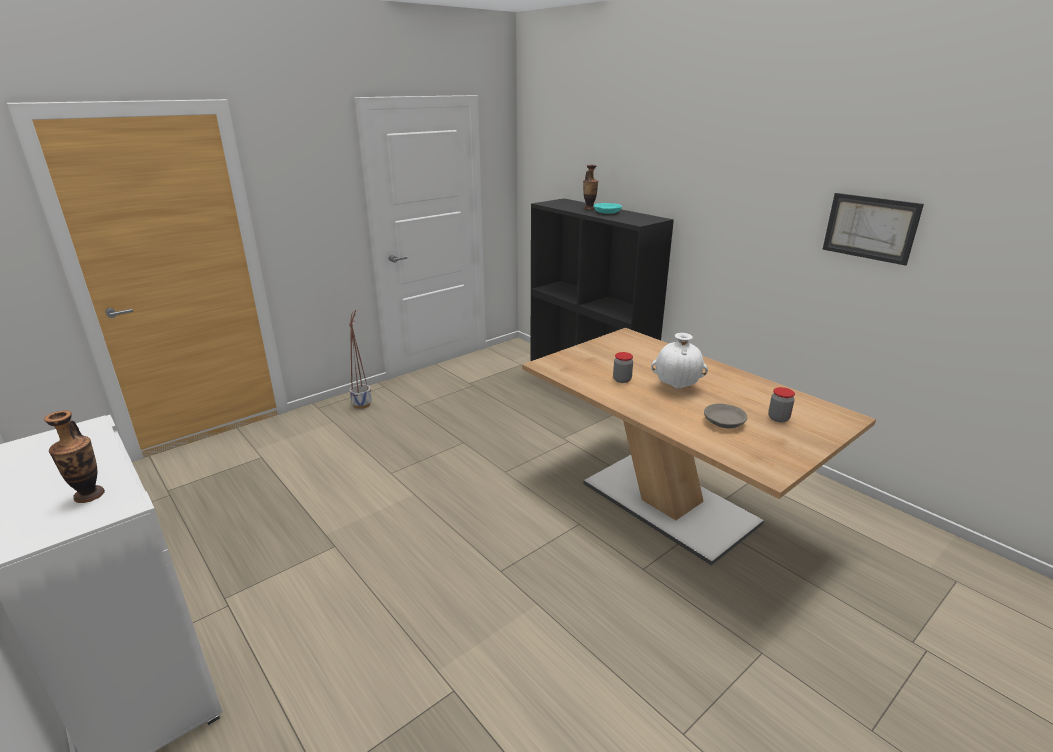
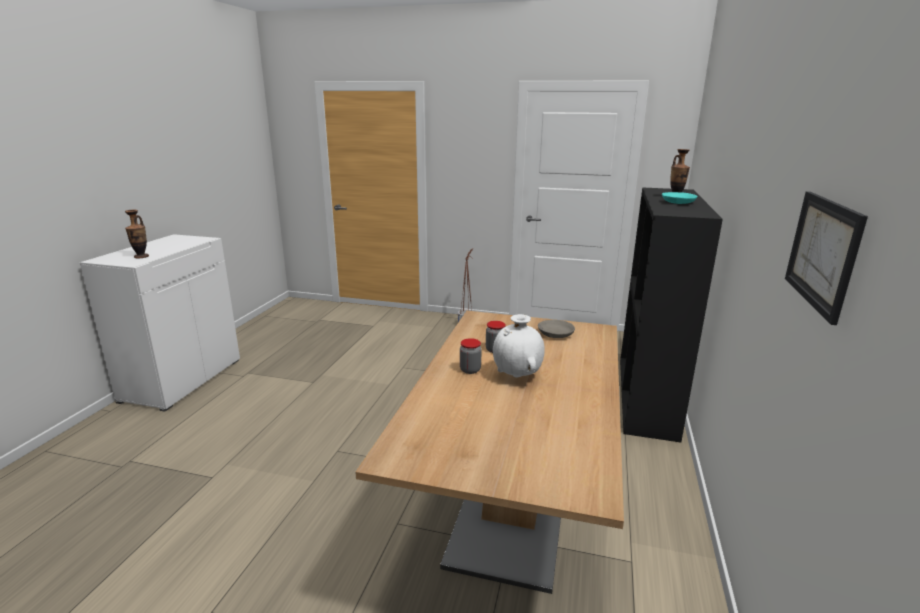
camera: 55 degrees right, 5 degrees down
(723, 422) = (471, 414): grey bowl -> grey bowl (555, 334)
(778, 418) = (523, 444): jar -> jar (470, 370)

